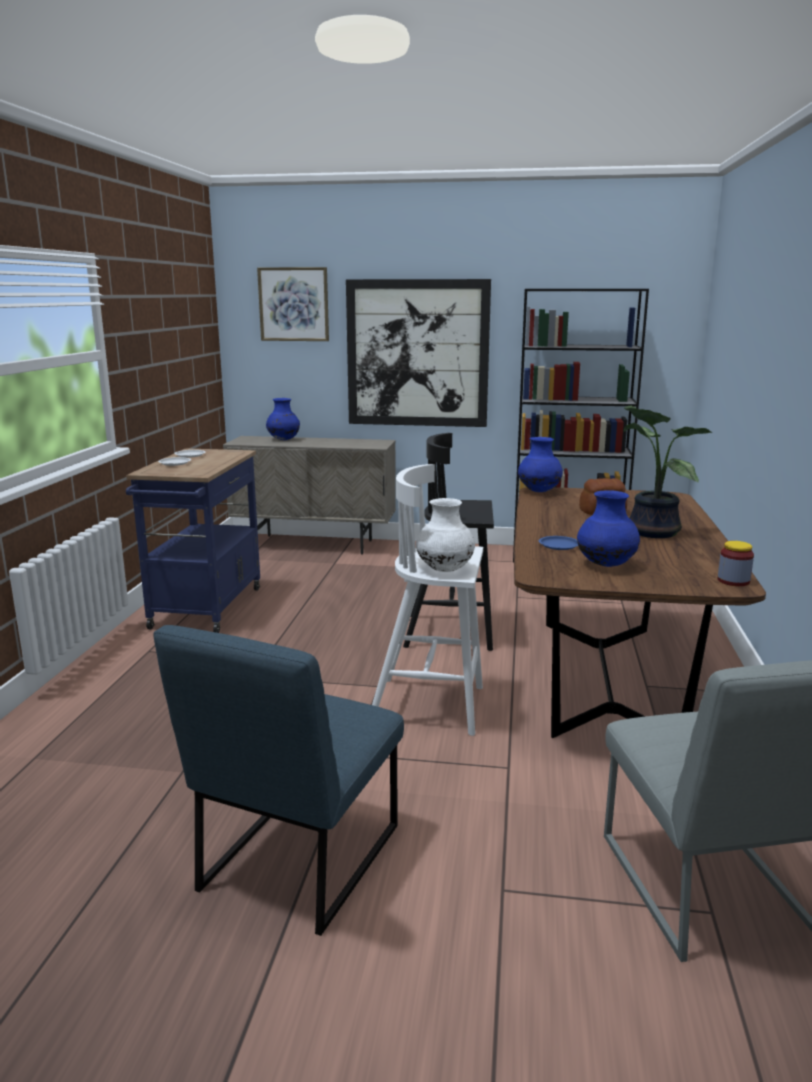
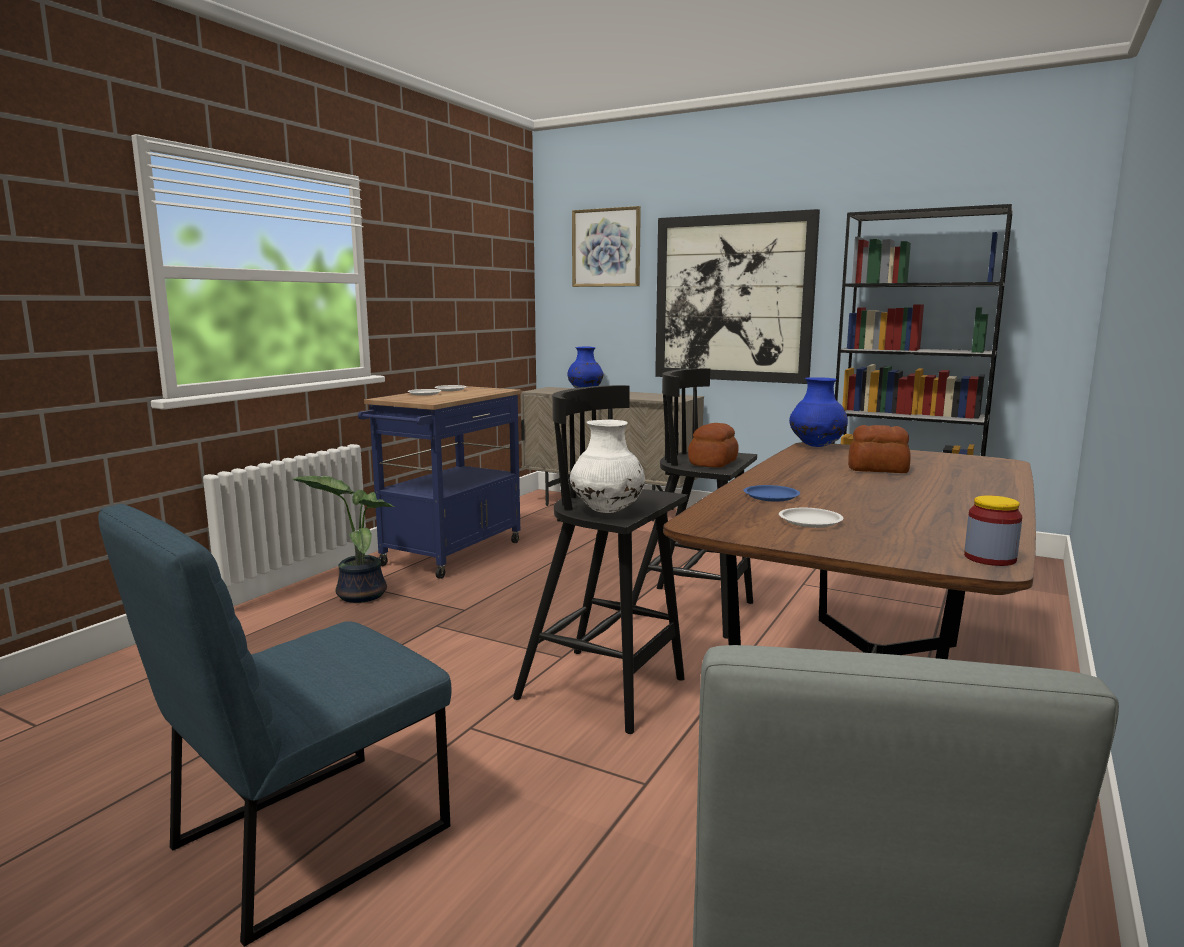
camera: 20 degrees right, 5 degrees down
(432, 705) = (606, 689): white stool -> black stool
(470, 513) = (714, 463): none -> bread
(606, 565) = (810, 521): blue vase -> white plate
(649, 532) = (920, 494): potted plant -> potted plant (359, 594)

